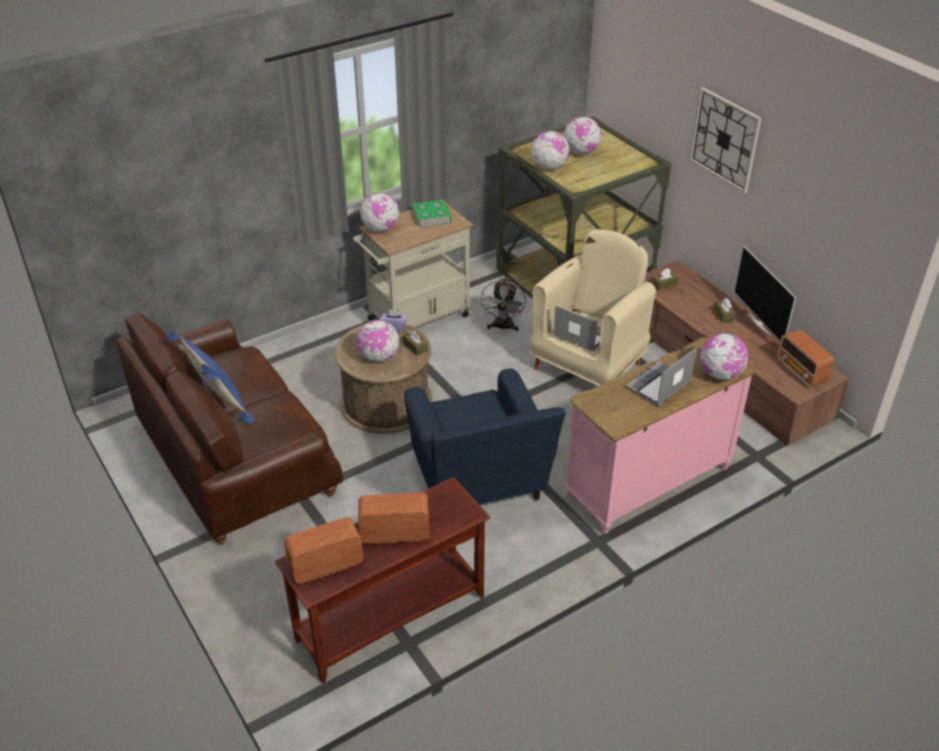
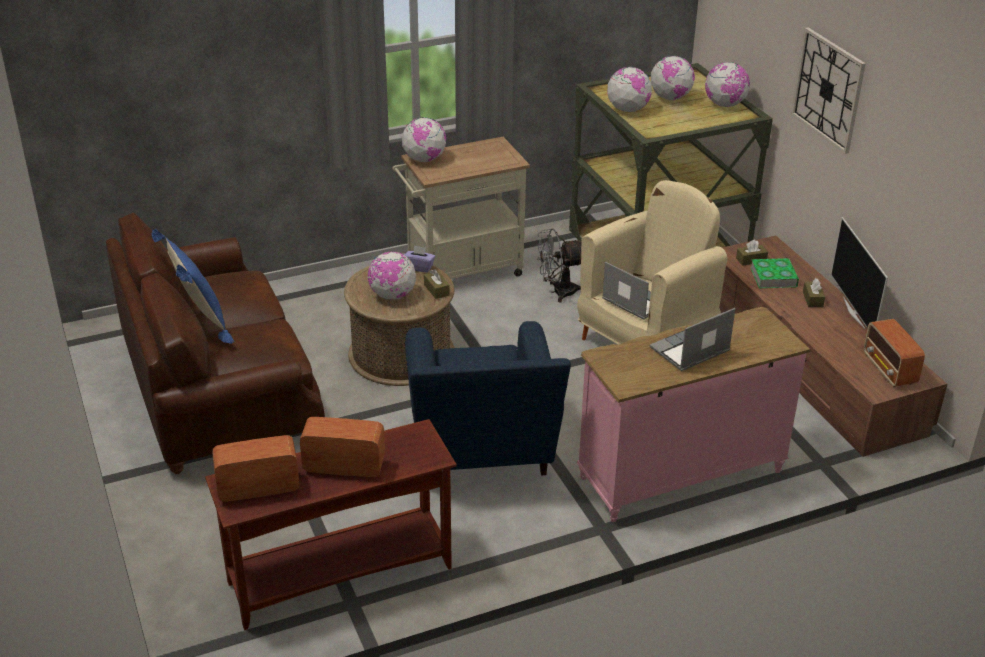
camera: 10 degrees right, 5 degrees down
(432, 217) = (486, 153): book -> book (773, 277)
(503, 327) = (558, 292): grey fan -> grey fan turned 60 degrees clockwise
(720, 374) = (768, 347): globe -> globe (725, 105)

